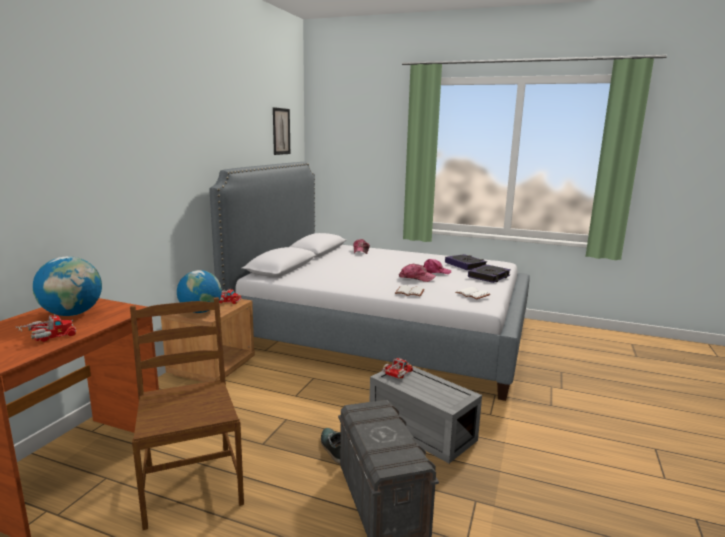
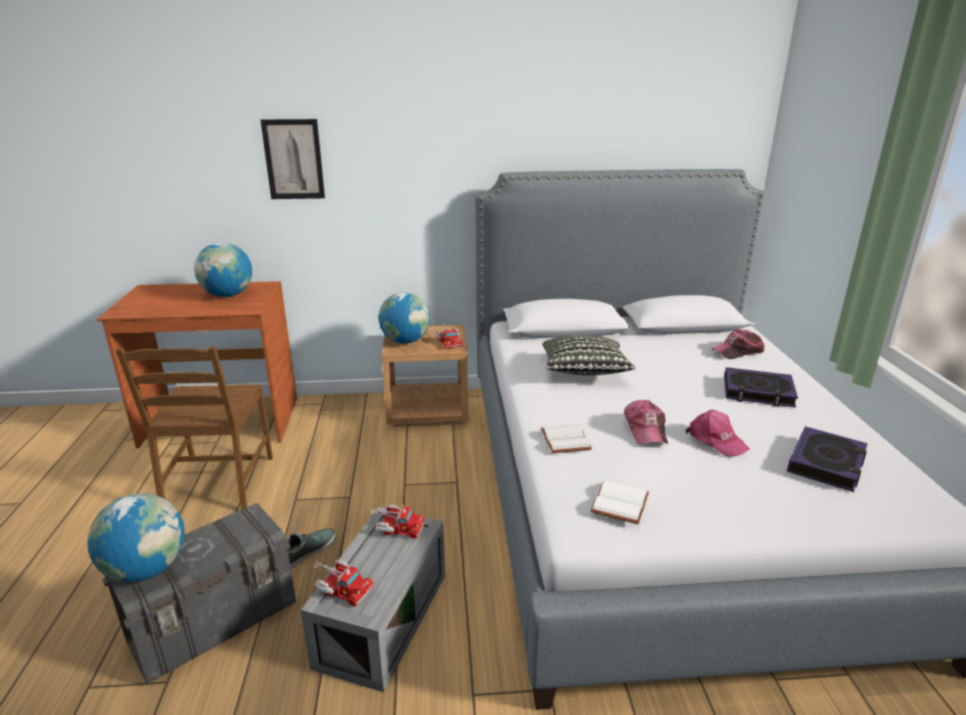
camera: 65 degrees right, 10 degrees up
(47, 337) = (172, 306): toy truck -> toy truck (341, 587)
(191, 483) = (218, 484): brown chair -> brown chair turned 135 degrees clockwise
(281, 131) = (692, 114): picture -> picture (293, 159)
(342, 275) = (584, 372): none -> pillow
(394, 456) = (147, 569): none -> globe
(489, 276) = (783, 507): book -> book (758, 392)

